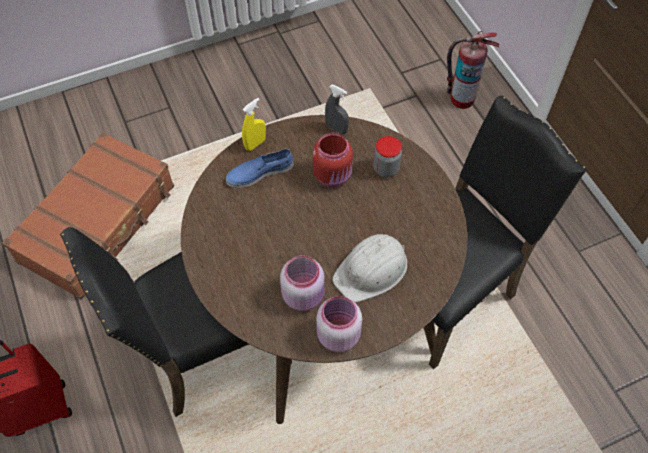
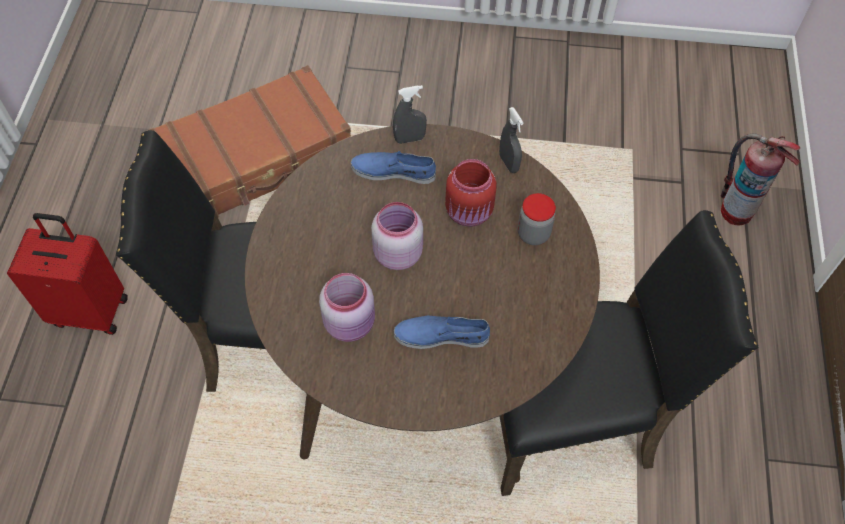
camera: 30 degrees right, 0 degrees up
(255, 144) = (409, 139): yellow spray bottle -> grey spray bottle
(337, 335) = (356, 384): pink jar -> pink jar (397, 253)
(372, 270) = (441, 335): white hard hat -> blue shoe

